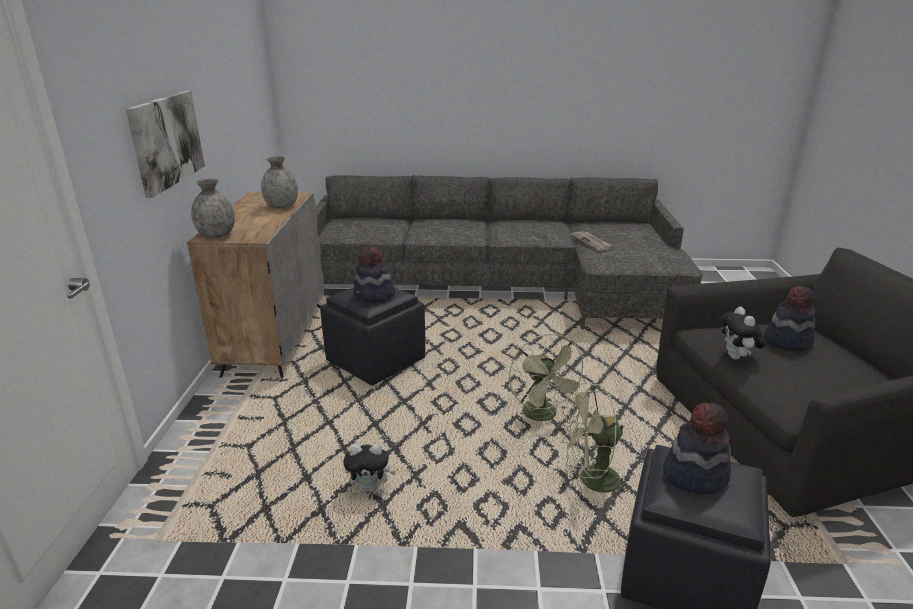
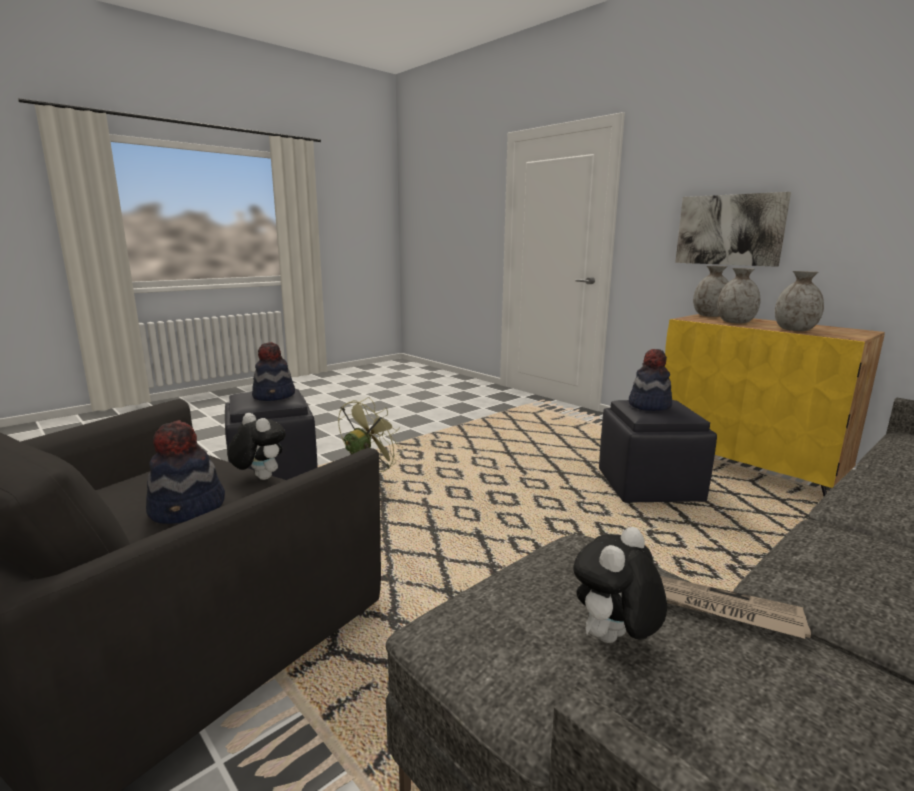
camera: 135 degrees right, 10 degrees down
(258, 223) = (735, 322): none -> grey vase
(275, 338) = (748, 466): grey cabinet -> yellow cabinet
(370, 488) = (485, 439): plush toy -> plush toy (614, 641)
(544, 416) = (450, 509): green fan -> none

